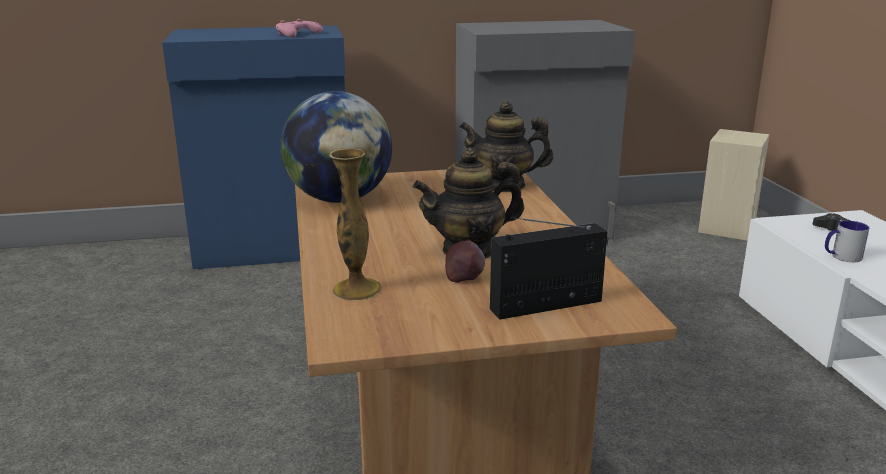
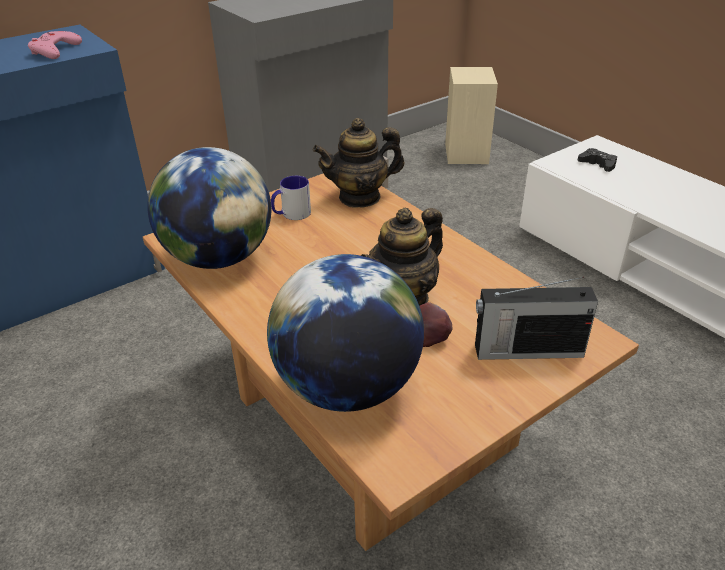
camera: 25 degrees left, 15 degrees up
(357, 289) = (347, 387): vase -> globe
(548, 305) = (526, 350): radio -> radio turned 135 degrees counterclockwise
(841, 257) = (618, 191): mug -> mug (291, 214)

